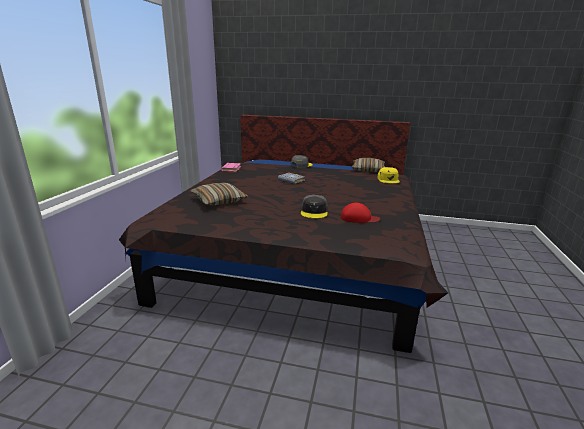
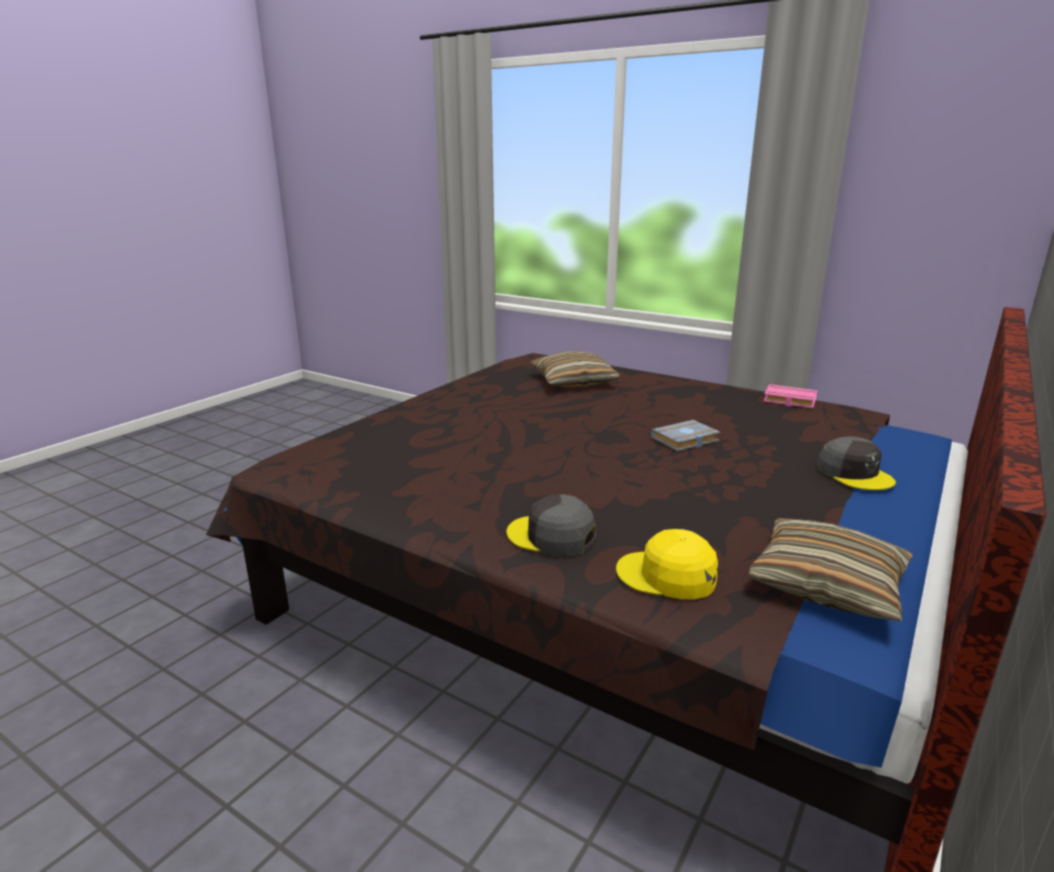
camera: 110 degrees right, 0 degrees up
(314, 212) = (473, 429): grey cap -> grey cap (551, 536)
(359, 218) = (412, 455): red cap -> none

